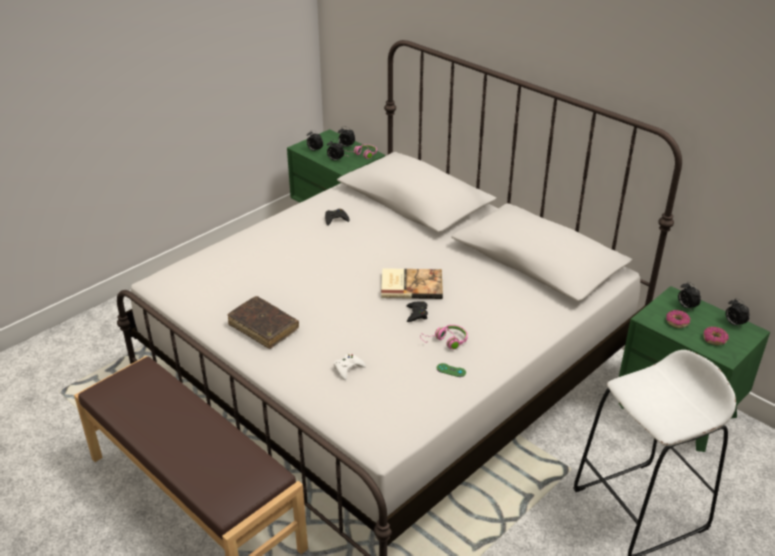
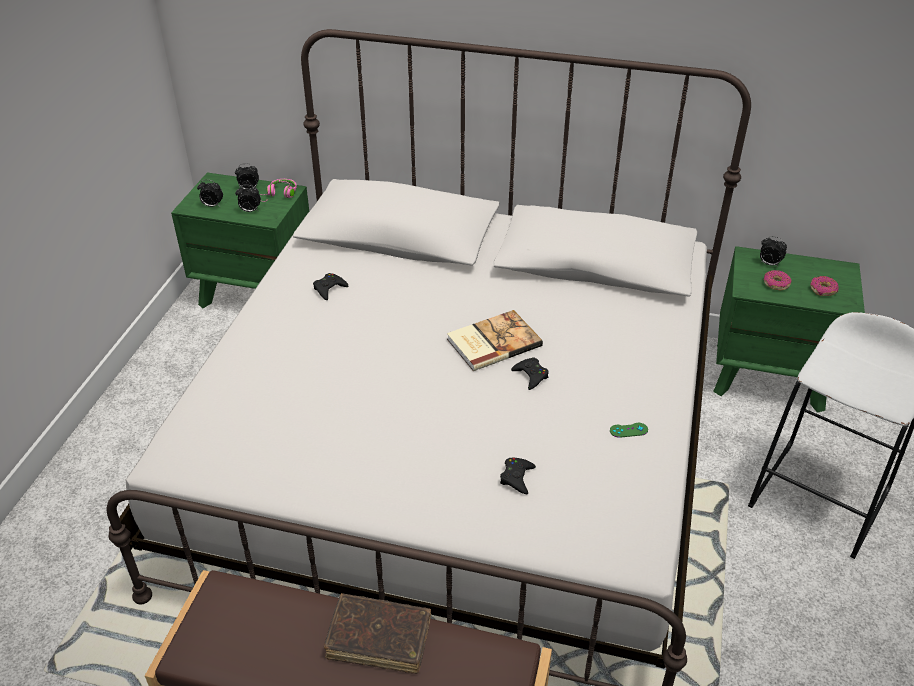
camera: 30 degrees left, 5 degrees up
(263, 327) = (367, 467): brown book -> brown book (379, 639)
(348, 368) = (517, 478): white game controller -> black game controller
(446, 341) = (592, 397): pink headphones -> none
(733, 323) = (823, 266): alarm clock -> none

